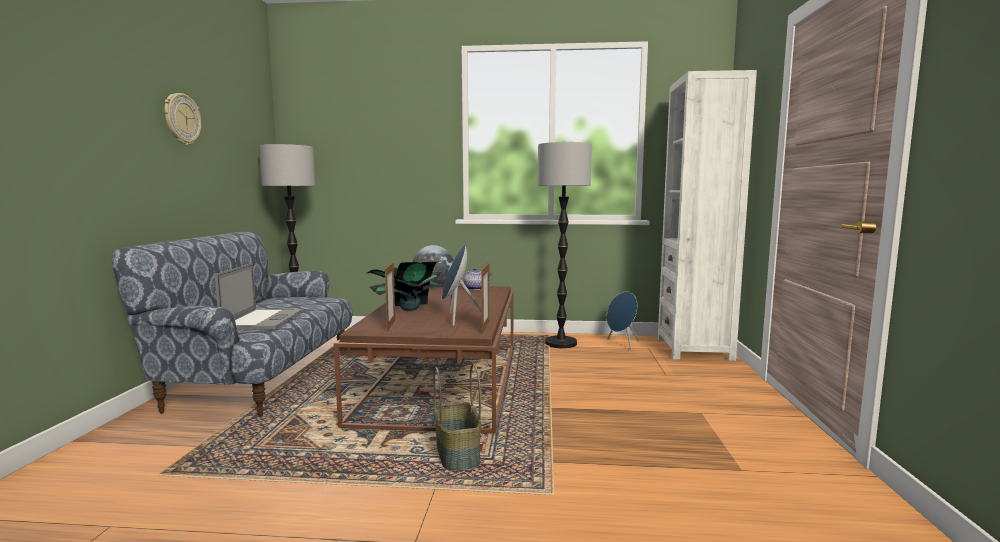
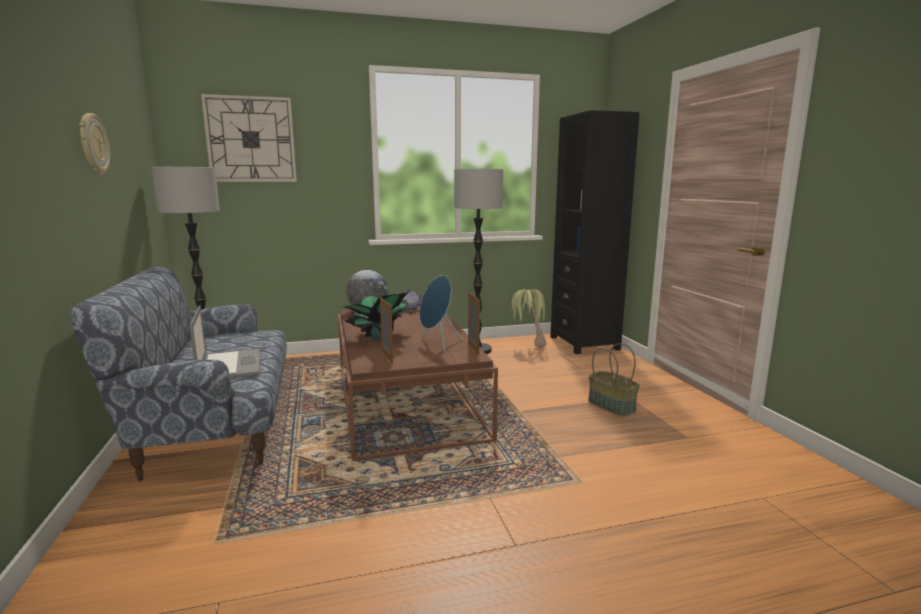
camera: 20 degrees left, 5 degrees up
(352, 122) = (251, 139): none -> wall clock
(458, 454) = (482, 464): basket -> basket (612, 406)
(622, 344) = (527, 345): blue speaker -> potted plant
(694, 349) = (584, 343): white bookcase -> black bookcase

